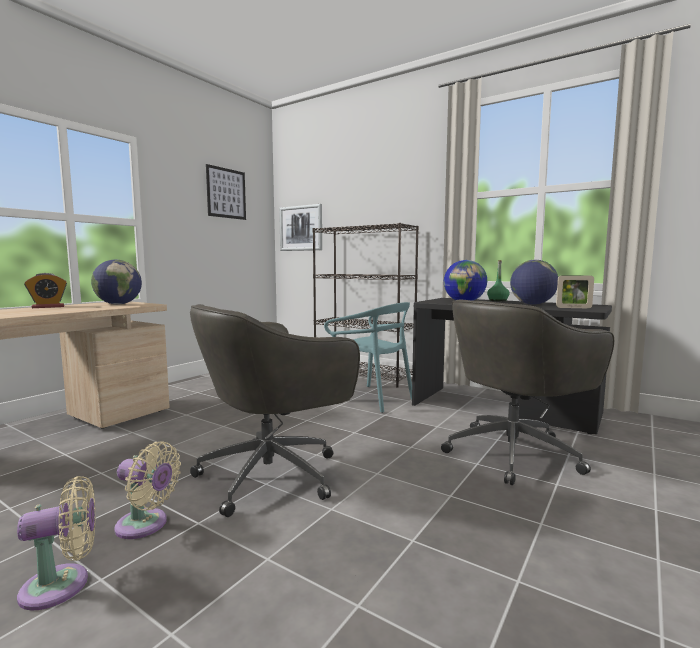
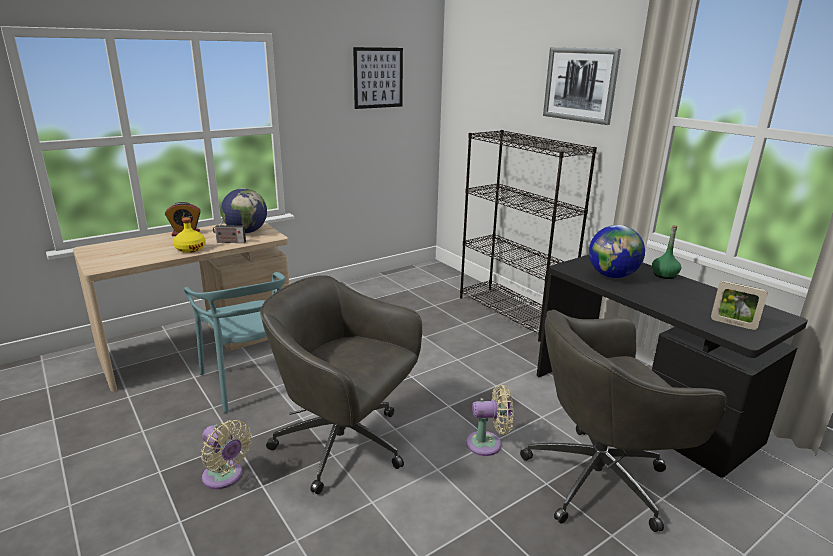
camera: 20 degrees right, 15 degrees up
(61, 311) = (190, 249): none -> yellow bottle
(62, 585) = (156, 519): beige fan -> beige fan (488, 444)
(105, 307) = (229, 242): none -> radio
(273, 474) = (344, 445): grey office chair -> grey office chair turned 45 degrees clockwise
(301, 228) = (467, 117): picture -> picture (580, 84)
(371, 398) = (497, 355): turquoise chair -> turquoise chair (249, 381)
(532, 304) = (694, 299): globe -> none

